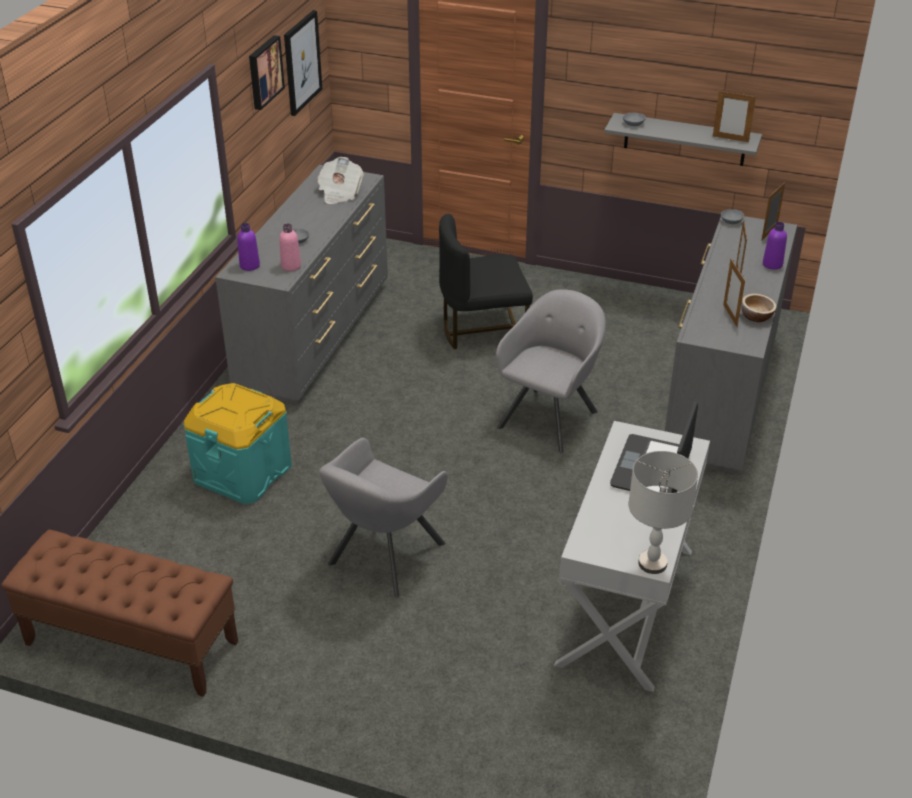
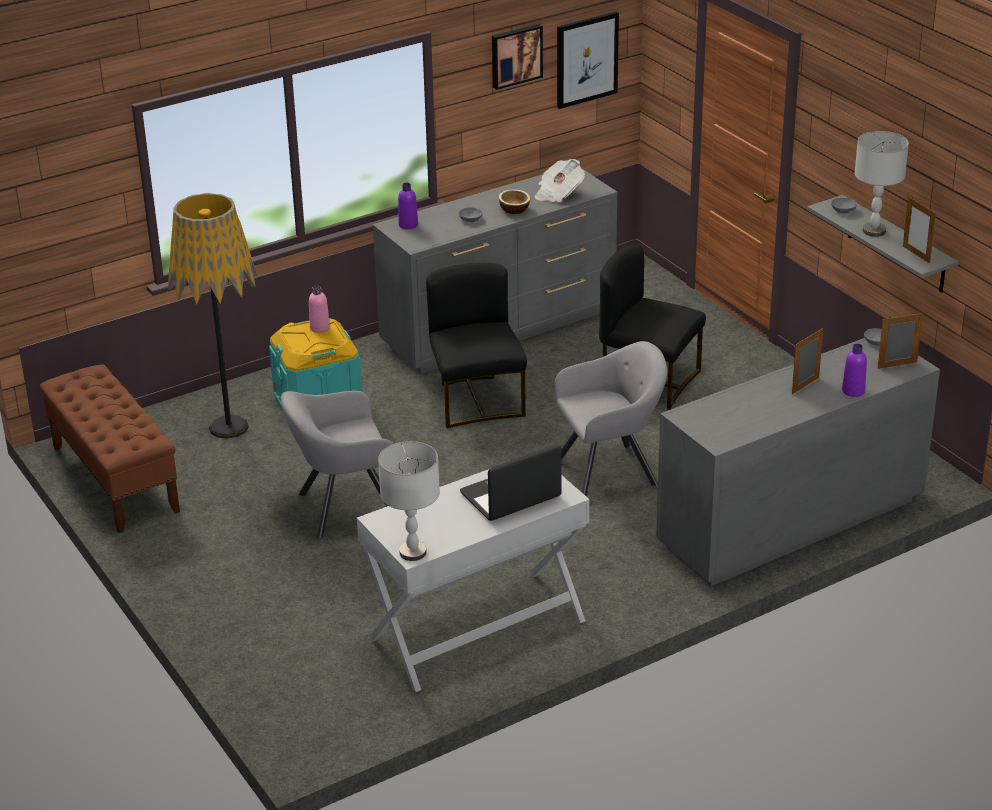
camera: 40 degrees right, 5 degrees down
(183, 534) = (228, 427): none -> floor lamp
(291, 266) = (438, 237): pink bottle -> pink bottle (319, 328)
(374, 406) = (477, 400): none -> black chair
(677, 131) = (873, 231): none -> grey table lamp
(730, 315) = (741, 413): picture frame -> none
(756, 316) = (764, 424): bowl -> bowl (514, 209)

